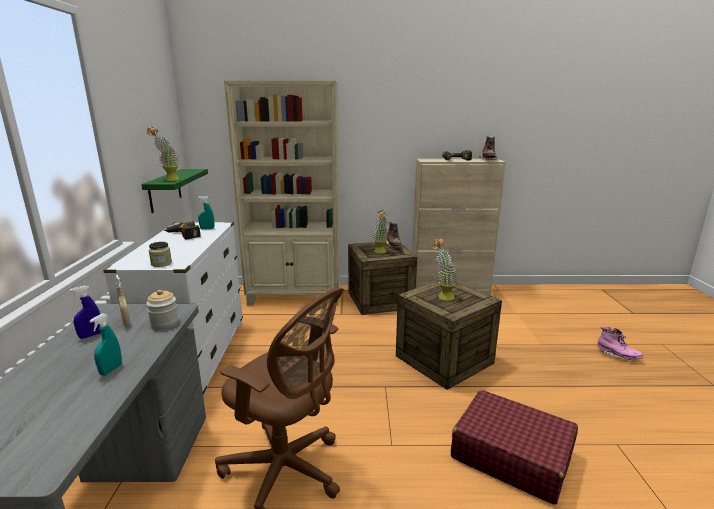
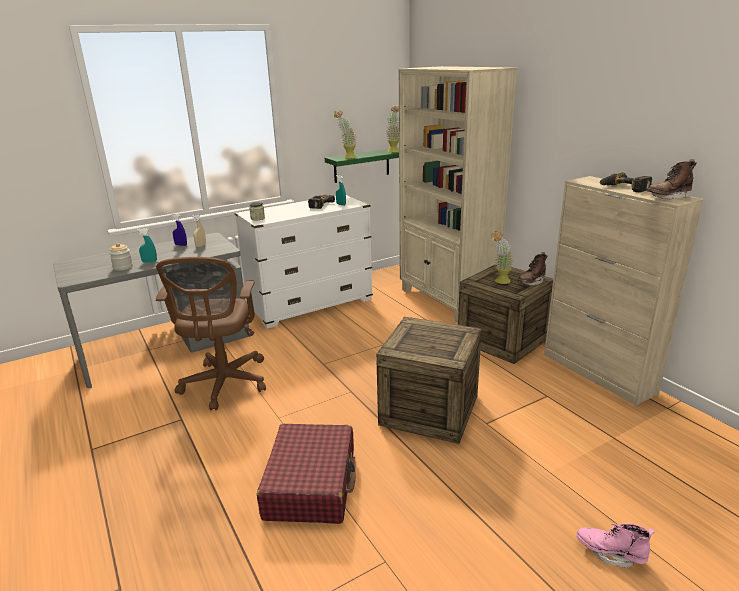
camera: 60 degrees right, 5 degrees up
(164, 323) = (207, 253): jar -> jar (123, 267)
(442, 296) = (429, 336): potted plant -> potted plant (394, 150)
(617, 356) = (610, 553): pink boot -> pink boot turned 105 degrees clockwise

